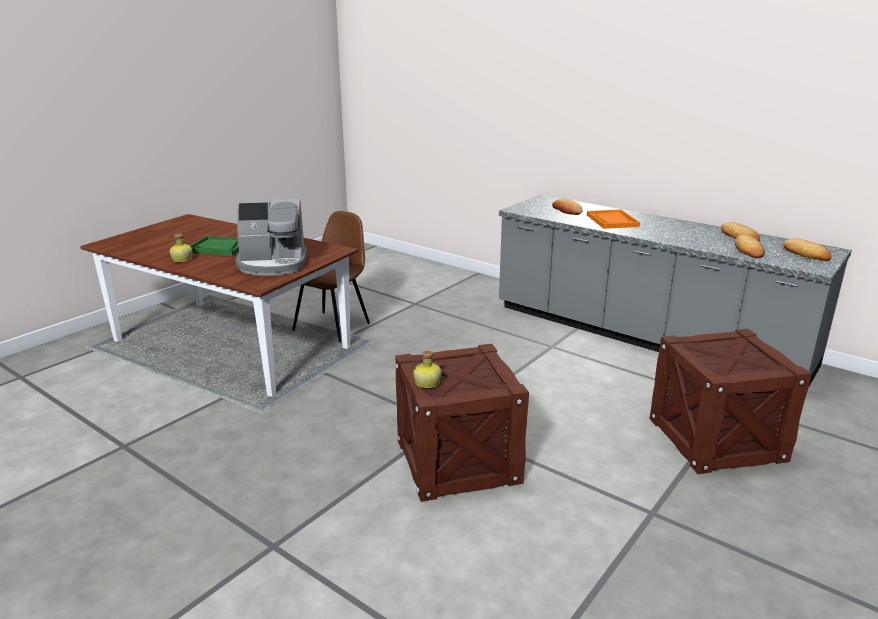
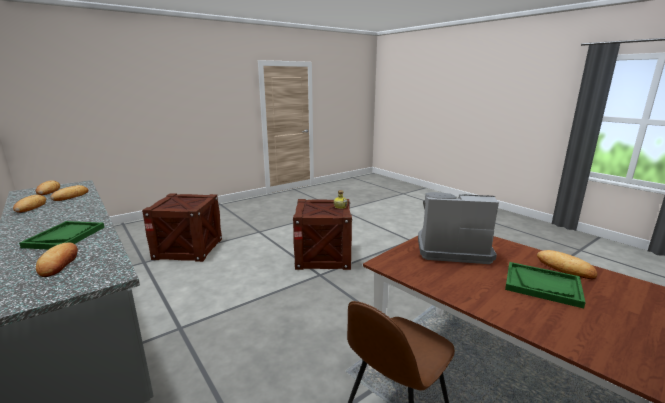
camera: 165 degrees left, 5 degrees down
(182, 259) = (565, 268): bottle -> bread
(612, 221) = (65, 237): orange tray -> green tray

